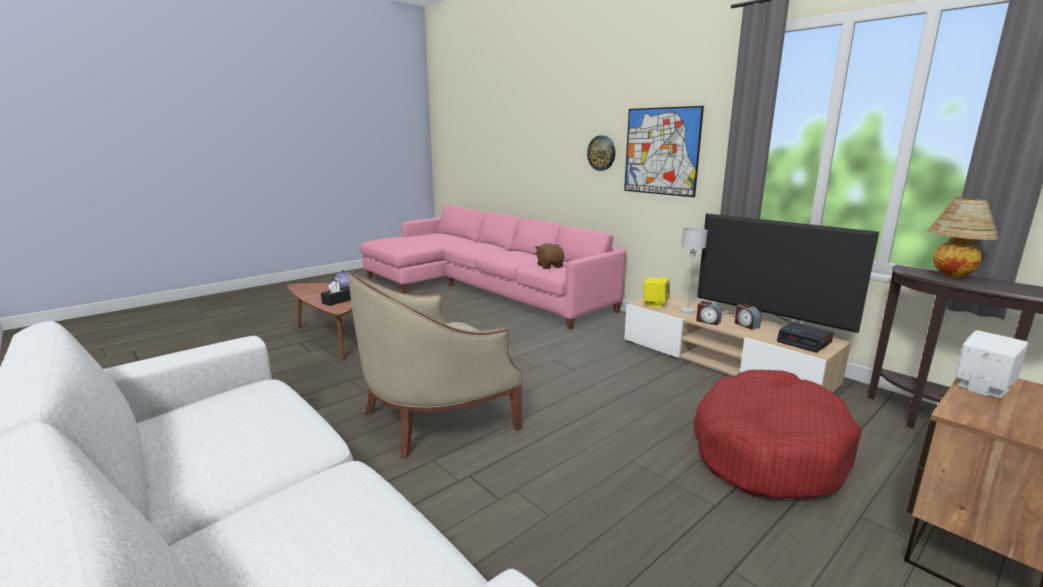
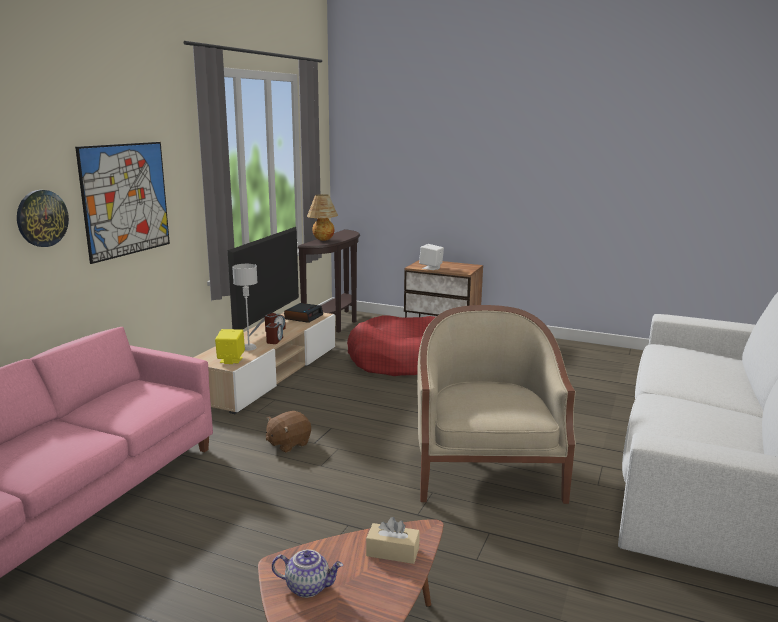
camera: 115 degrees left, 0 degrees up
(336, 301) = (392, 552): black tissue box -> beige tissue box
(436, 417) = (486, 471): beige armchair -> beige armchair turned 120 degrees counterclockwise
(550, 266) = (138, 401): brown plush toy -> brown plush toy (288, 444)

